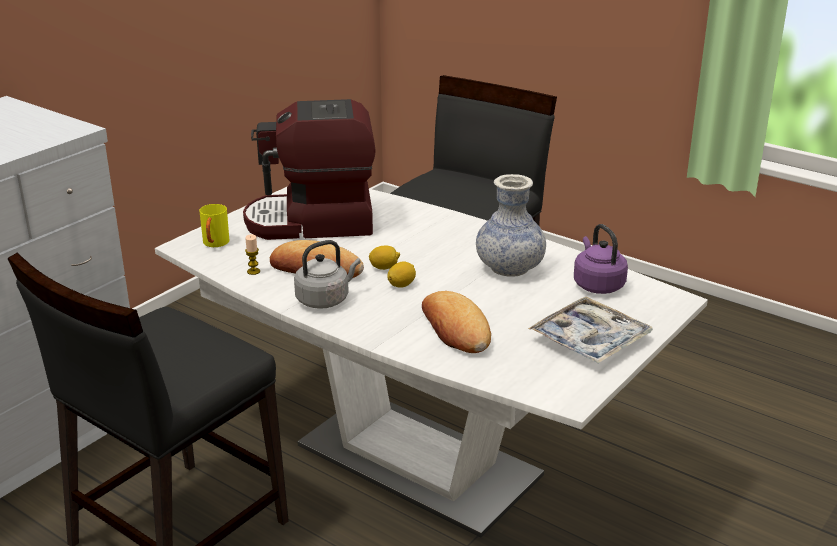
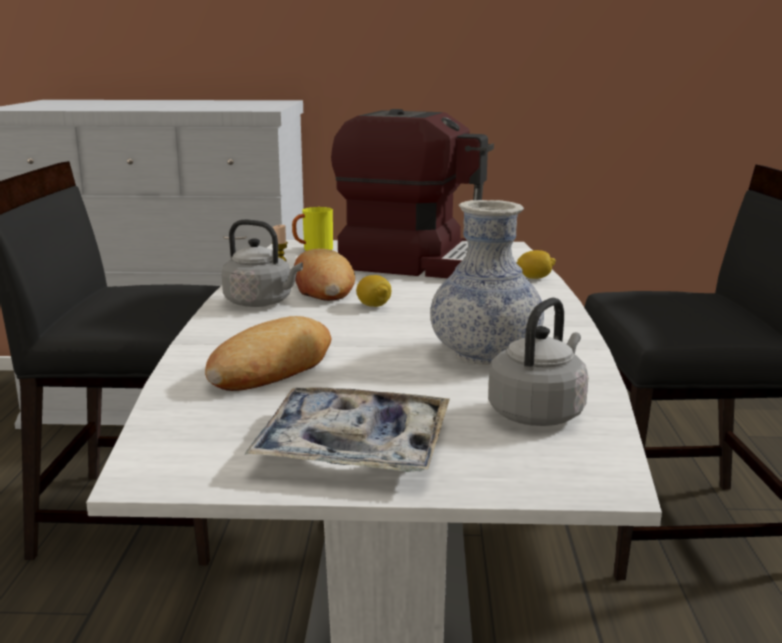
camera: 55 degrees right, 10 degrees down
(313, 222) = (421, 263): coffee machine -> coffee machine turned 150 degrees clockwise
(401, 285) = (345, 320): lemon -> lemon (535, 278)
(597, 284) = (538, 412): purple kettle -> grey kettle

